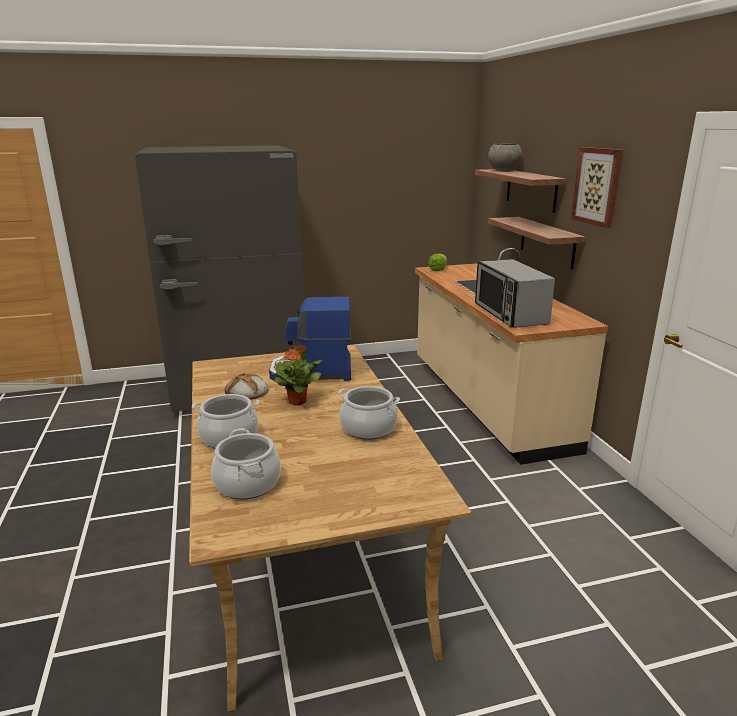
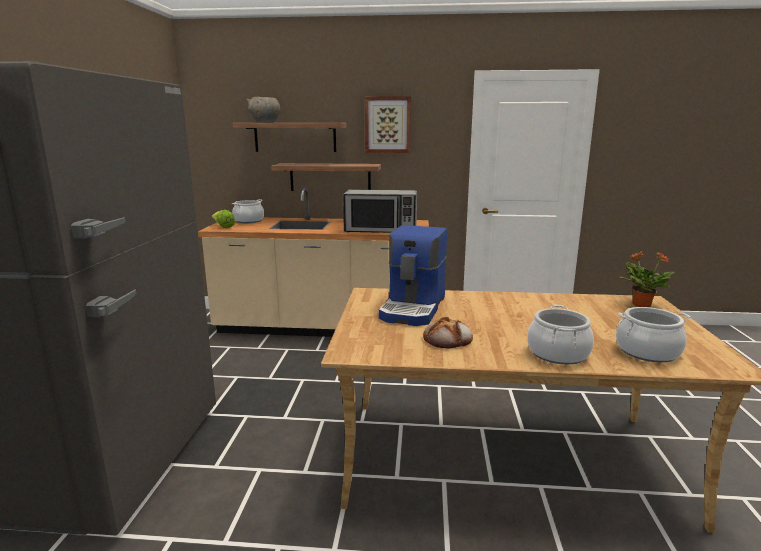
camera: 70 degrees left, 5 degrees down
(298, 401) = (482, 320): potted plant -> potted plant (640, 305)
(368, 428) = (545, 303): cooking pot -> cooking pot (249, 221)

